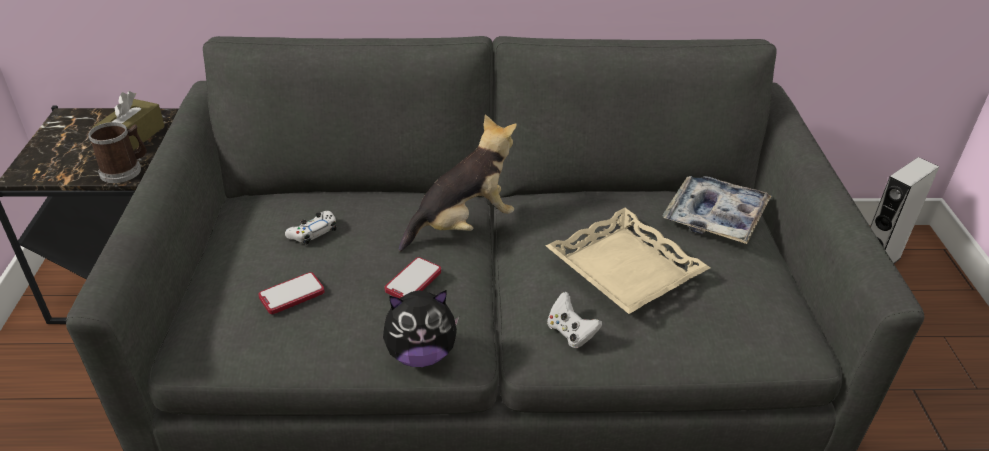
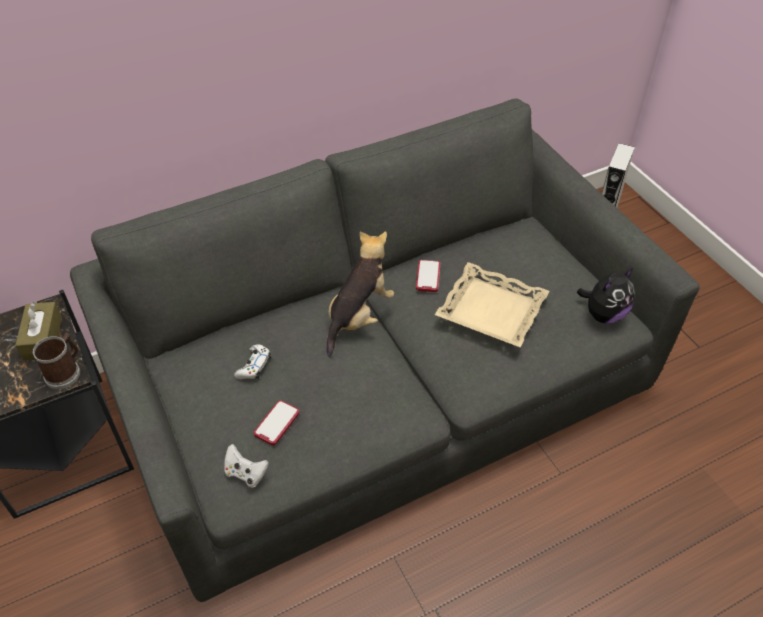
camera: 25 degrees left, 10 degrees up
(413, 281) = (356, 377): phone -> phone (428, 277)
(421, 354) = (395, 430): plush toy -> plush toy (603, 314)
(570, 333) = (483, 373): white game controller -> white game controller (246, 473)
(715, 216) = (524, 245): tray -> none

